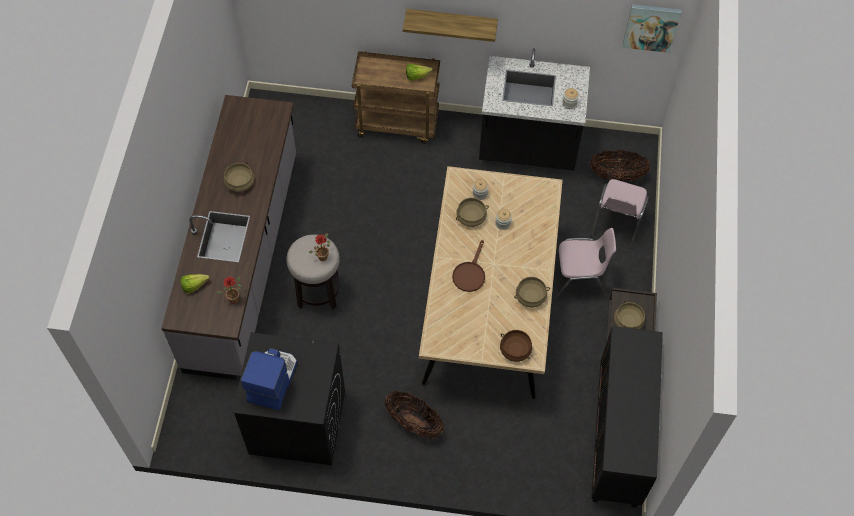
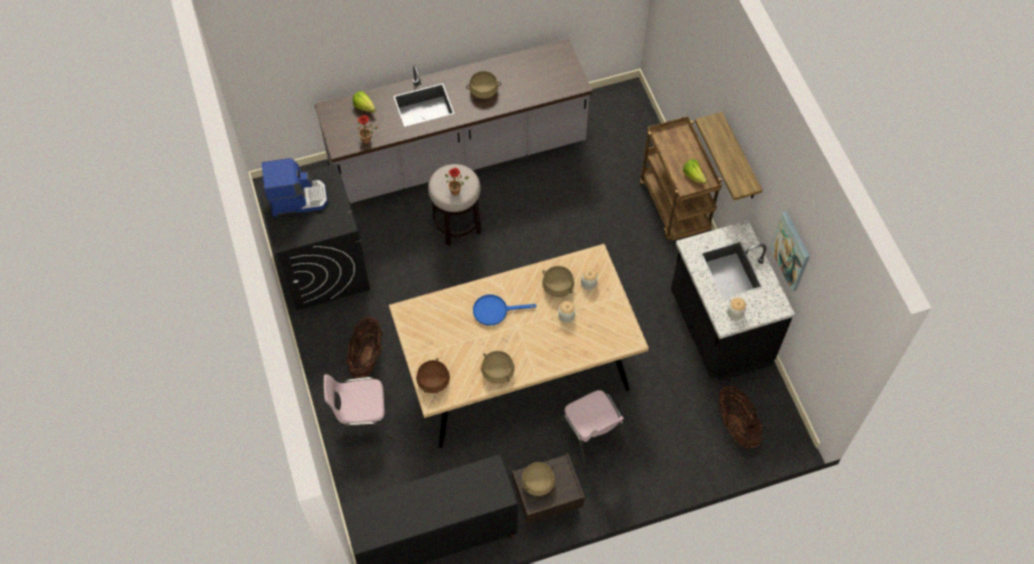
camera: 65 degrees right, 0 degrees up
(470, 273) = (495, 310): brown frying pan -> blue frying pan
(616, 223) = (678, 446): pink chair -> pink chair (362, 420)
(651, 27) = (838, 326): picture -> picture (791, 251)

